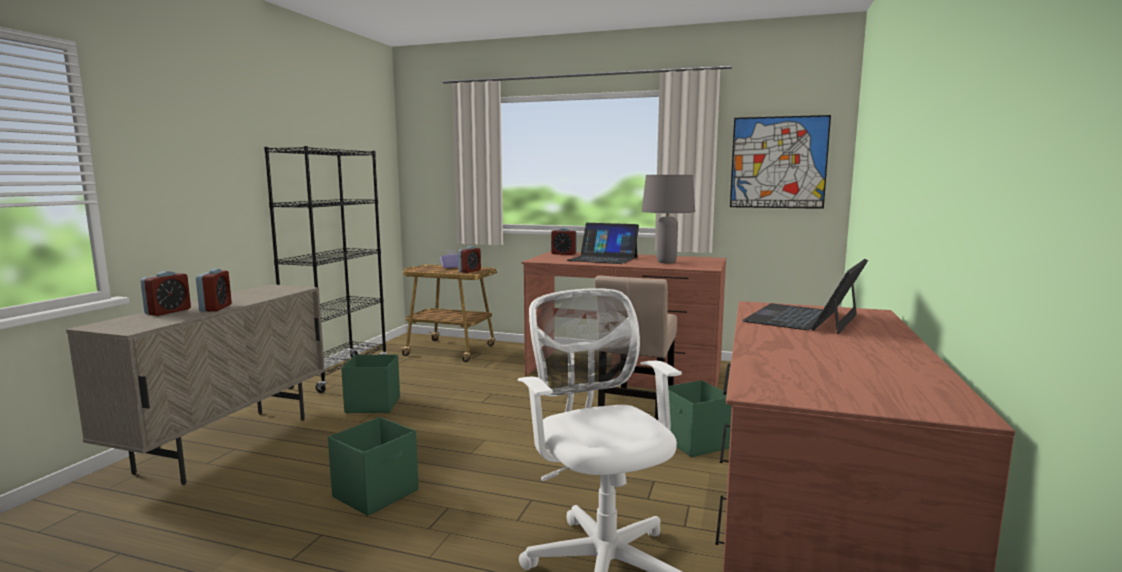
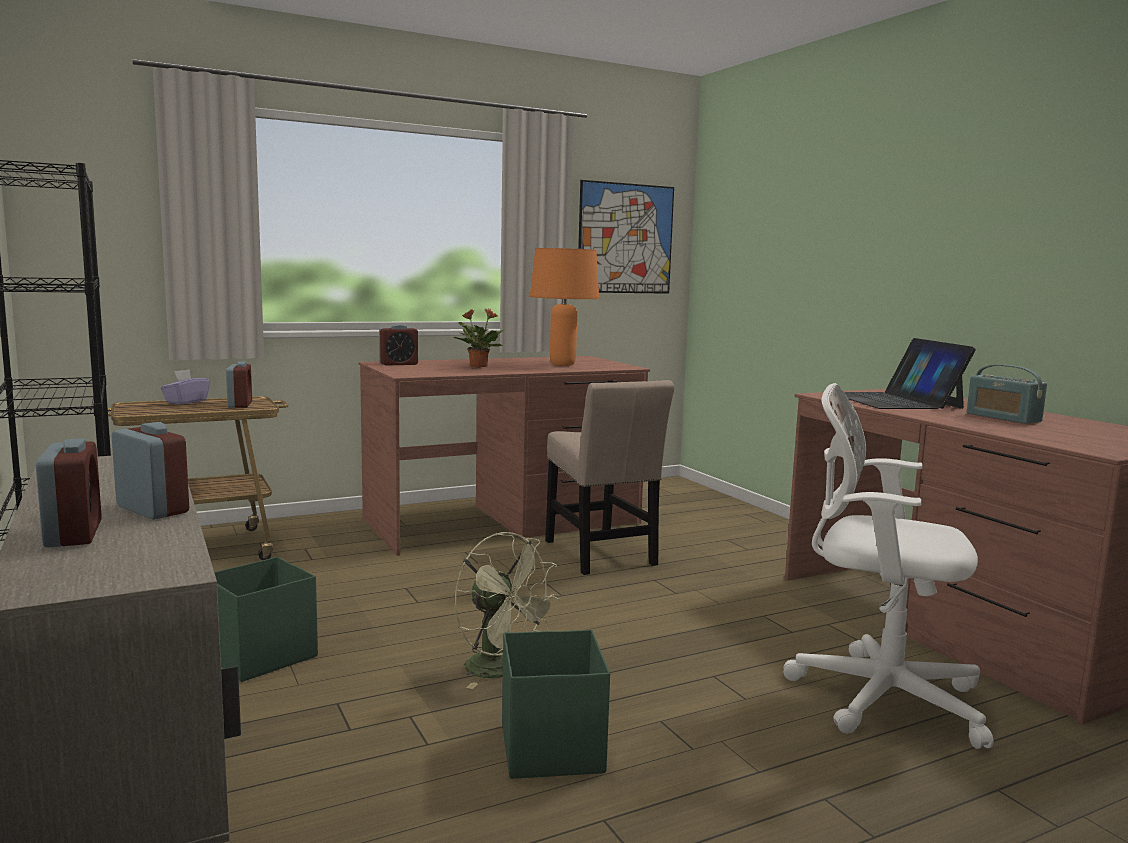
camera: 45 degrees left, 0 degrees up
(439, 449) = (502, 670): none -> green fan
(603, 259) = (477, 366): laptop -> potted plant
(666, 262) = (562, 365): grey table lamp -> orange table lamp
(695, 443) = (719, 571): green storage box -> none
(834, 348) = (1003, 417): none -> radio

